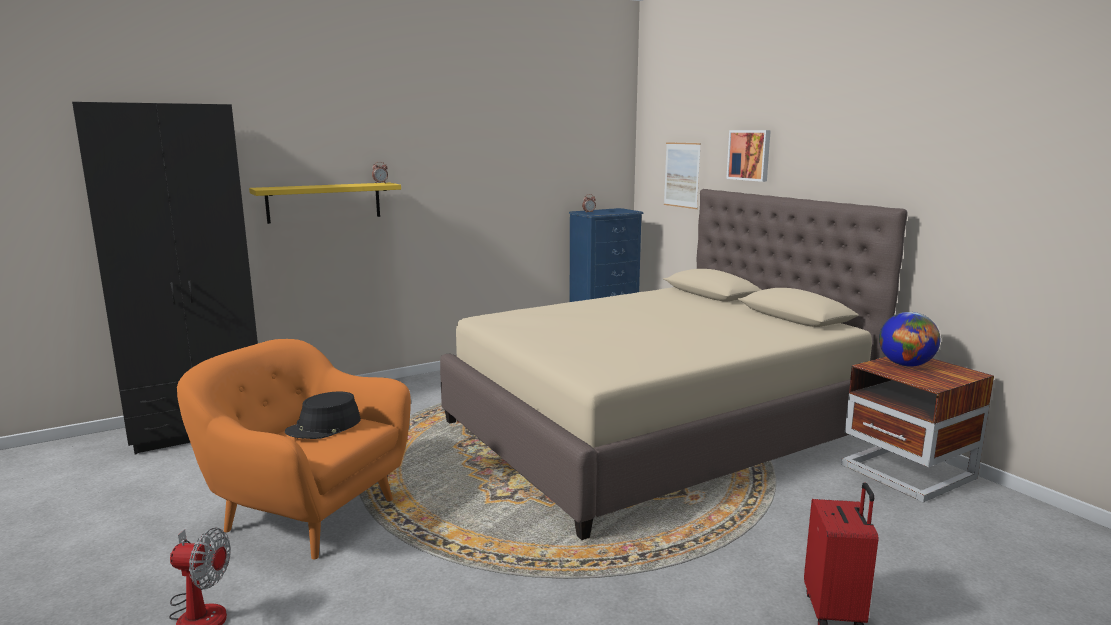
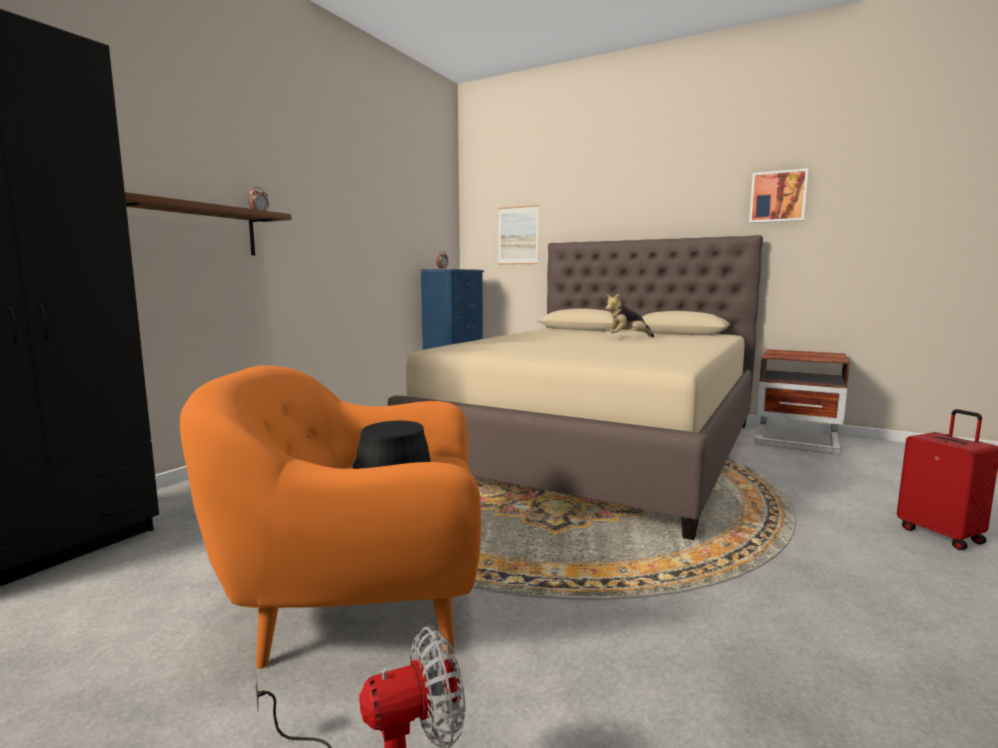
camera: 30 degrees left, 5 degrees down
(324, 202) = (191, 230): yellow shelf -> brown shelf
(700, 320) = (627, 338): none -> plush toy
(749, 155) = (595, 210): picture -> picture (778, 197)
(905, 365) = (789, 354): globe -> none

